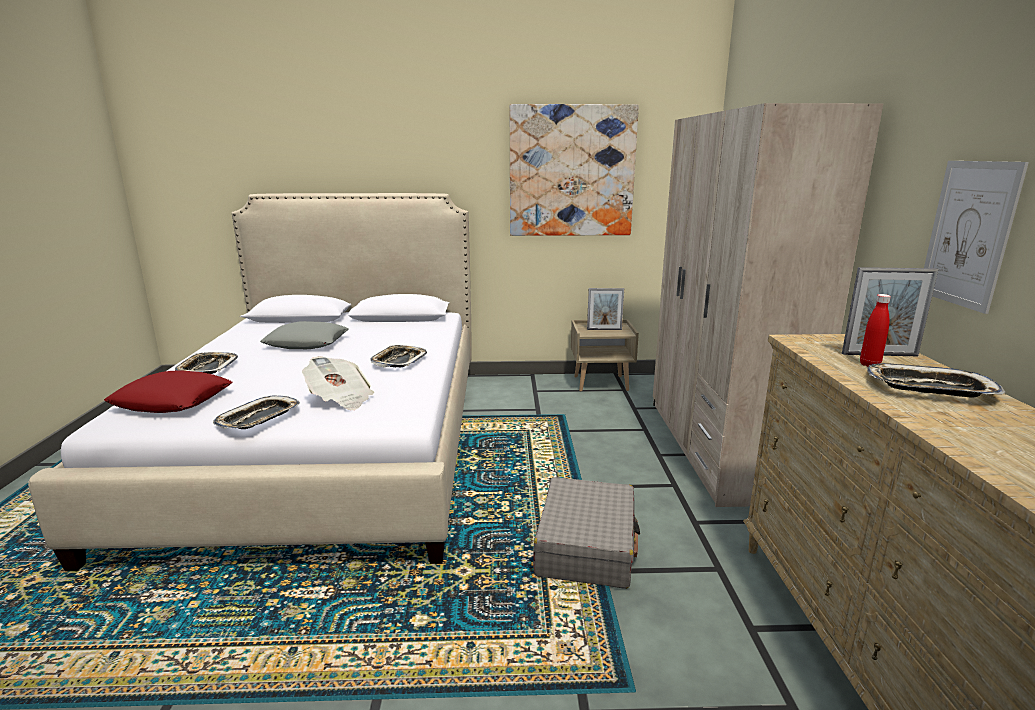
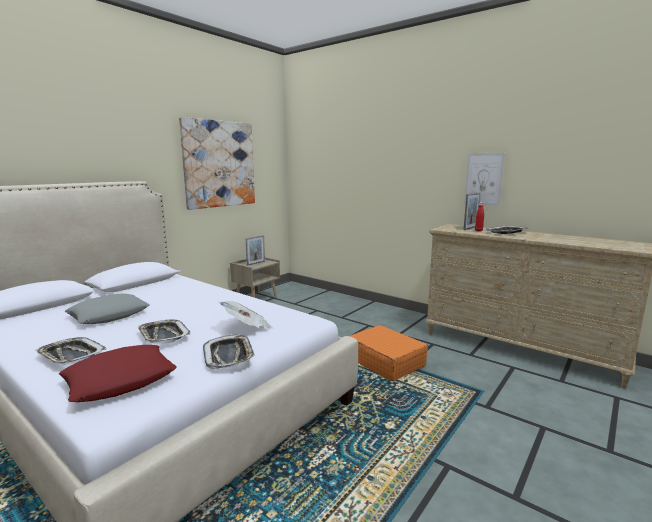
camera: 50 degrees left, 5 degrees down
(399, 361) = (218, 301): tray -> tray (163, 335)
(586, 545) = (385, 361): grey suitcase -> orange suitcase
(717, 447) = (355, 306): beige wardrobe -> none

